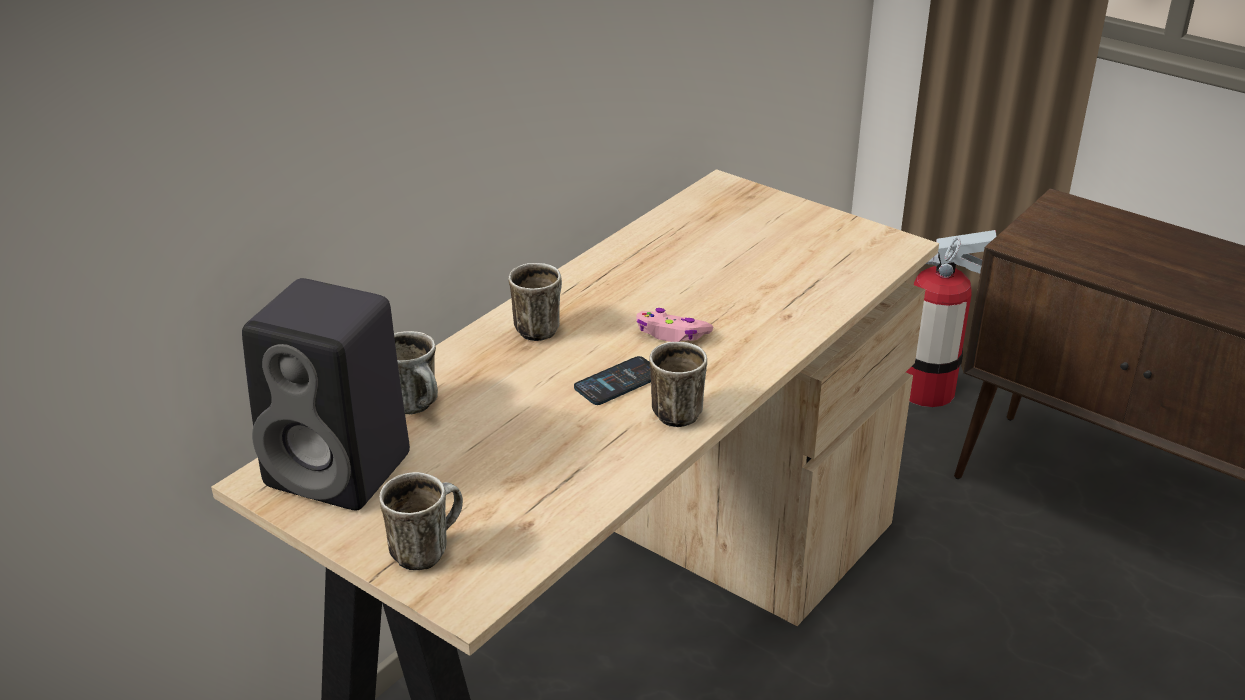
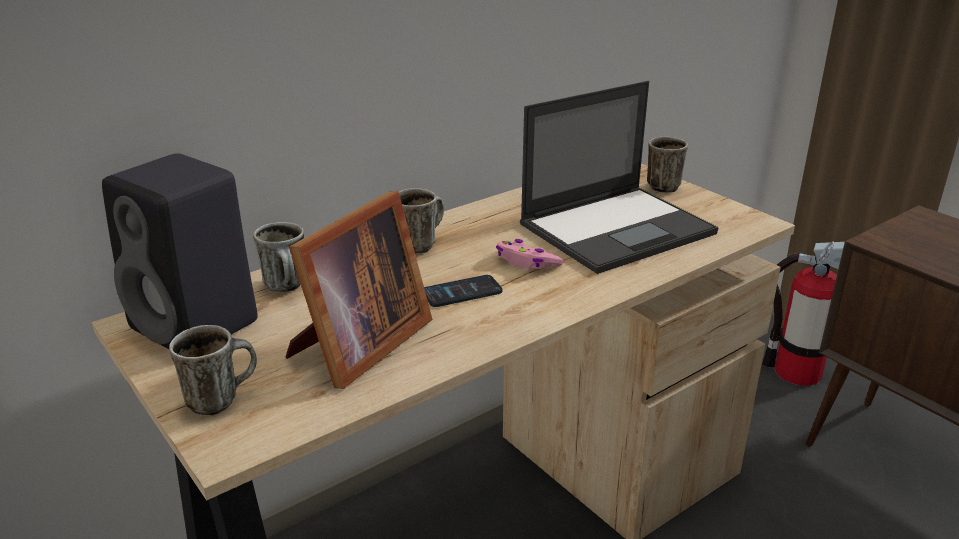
camera: 15 degrees right, 5 degrees down
(539, 465) = (357, 346): none -> picture frame
(678, 410) = (502, 321): mug -> mug (665, 185)
(753, 274) = (618, 228): none -> laptop

